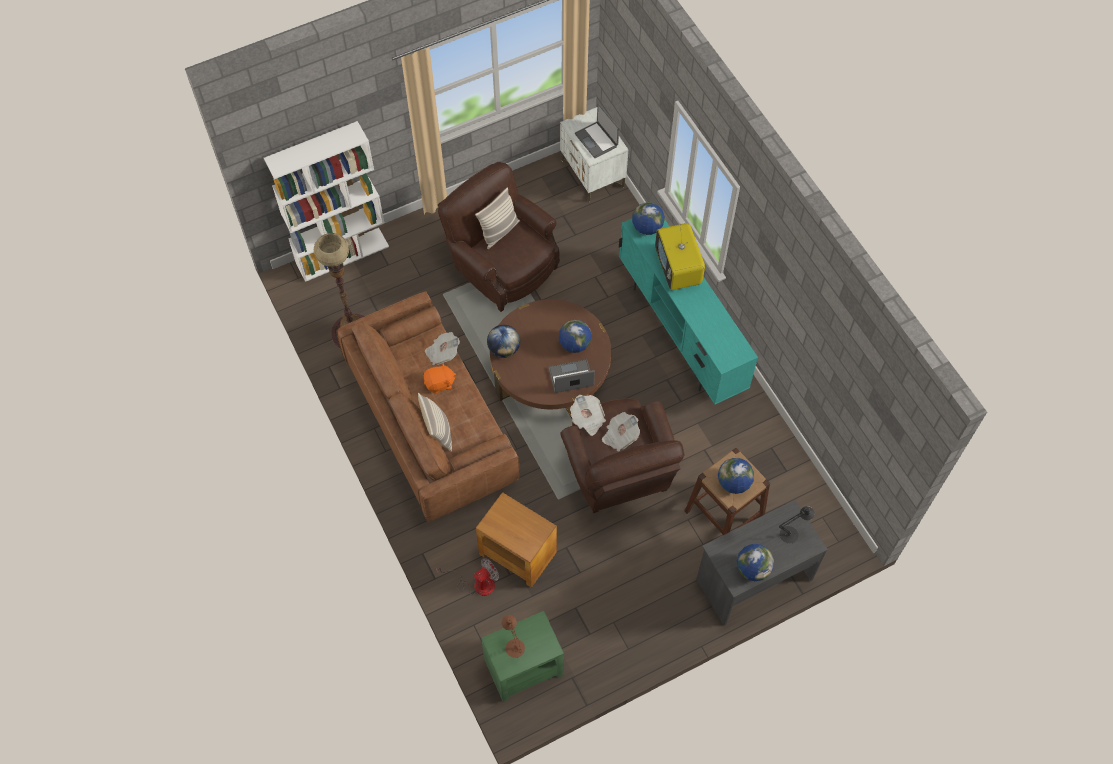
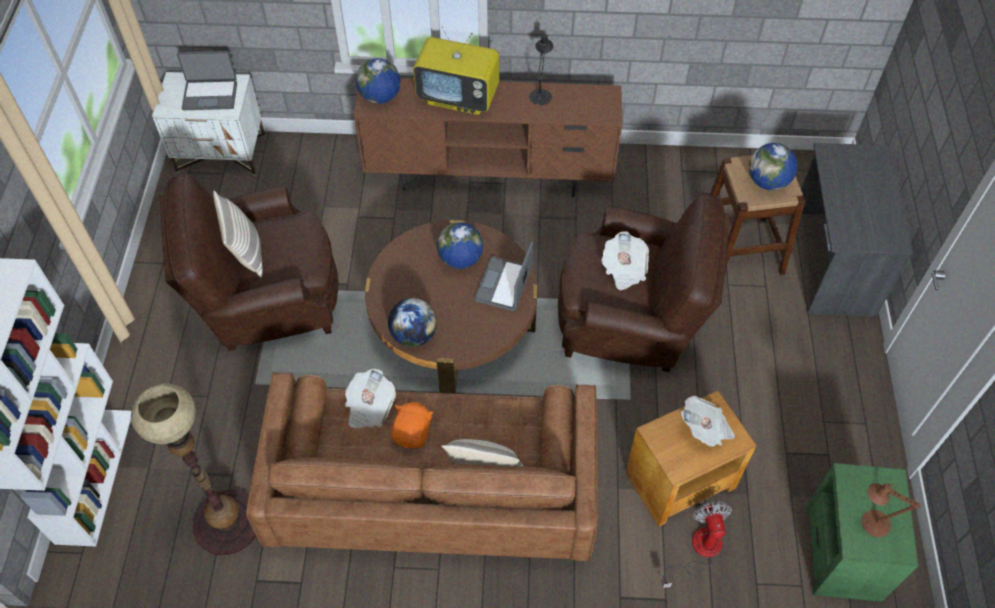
camera: 60 degrees left, 5 degrees down
(587, 419) = (581, 290): newspaper -> newspaper (705, 429)
(681, 333) = (491, 176): turquoise tv stand -> brown tv stand
(752, 569) = (884, 219): globe -> none
(791, 533) = (855, 165): black table lamp -> black table lamp (541, 94)

